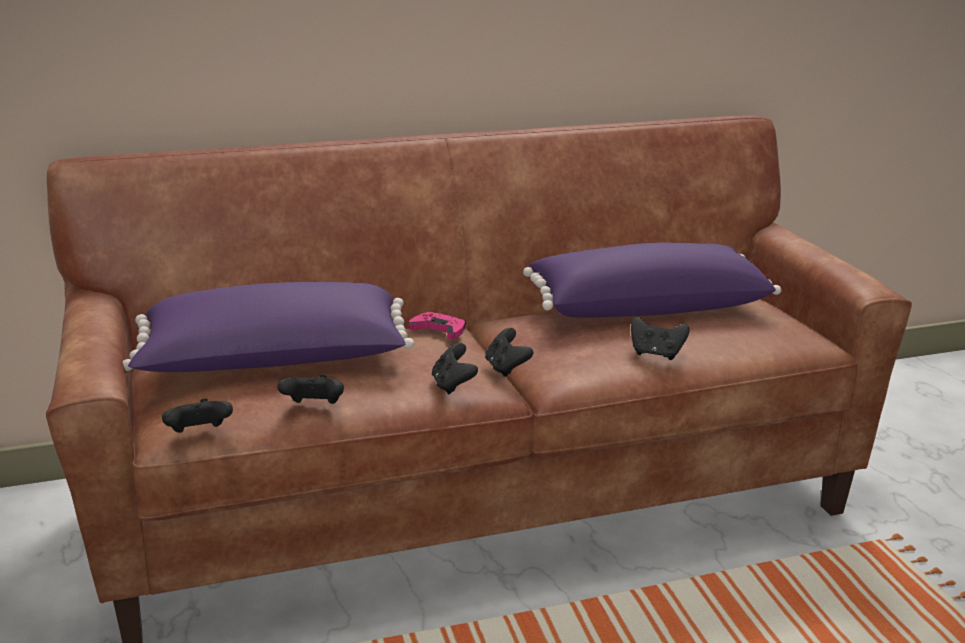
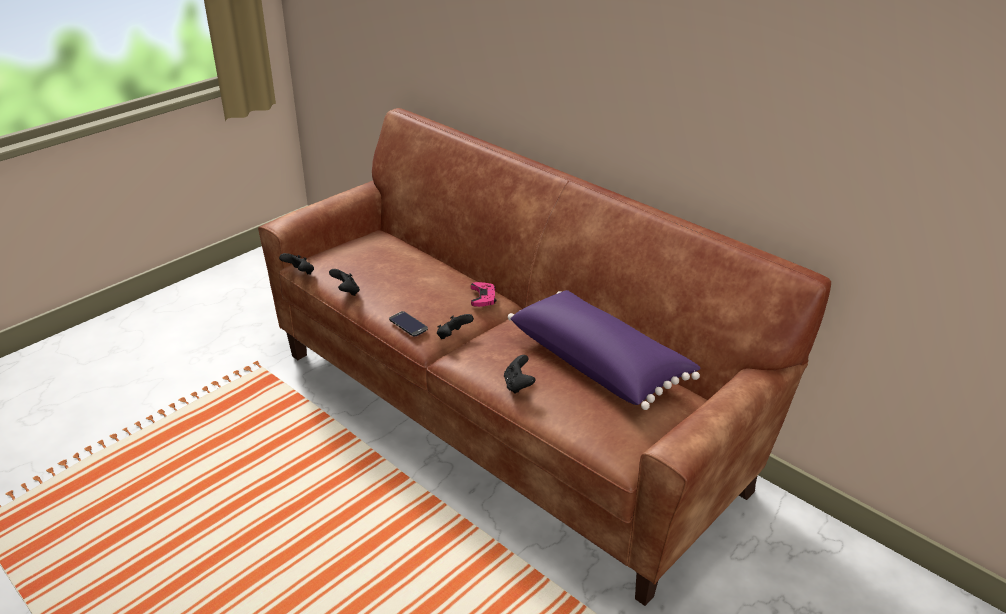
camera: 60 degrees right, 10 degrees up
(274, 363) = (387, 263): purple pillow -> none
(453, 385) = (408, 324): black game controller -> phone

